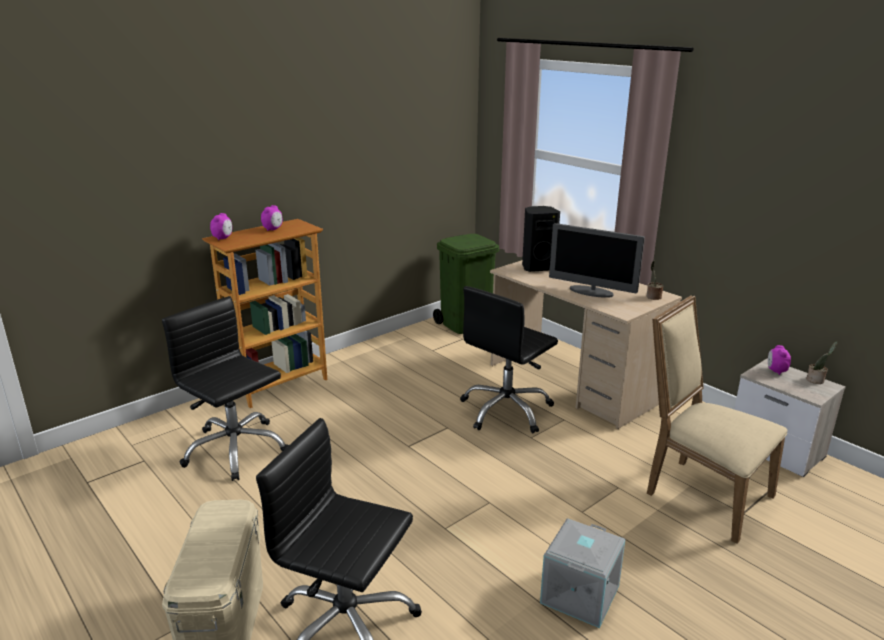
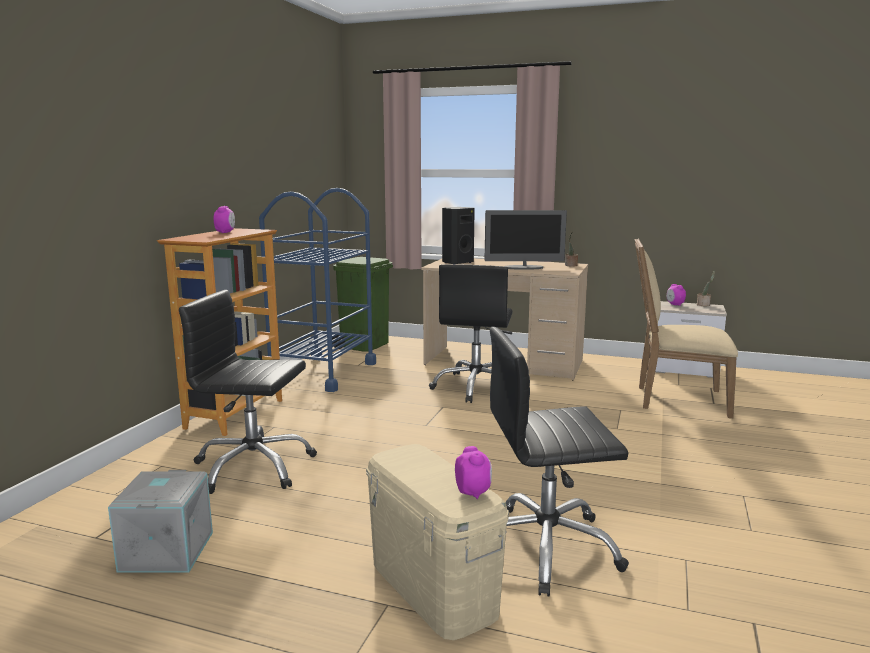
camera: 30 degrees left, 10 degrees down
(223, 238) = (183, 238): alarm clock -> alarm clock (473, 492)
(393, 353) = (323, 373): none -> blue cart
(578, 593) = (682, 471): grey storage box -> grey storage box (165, 551)

